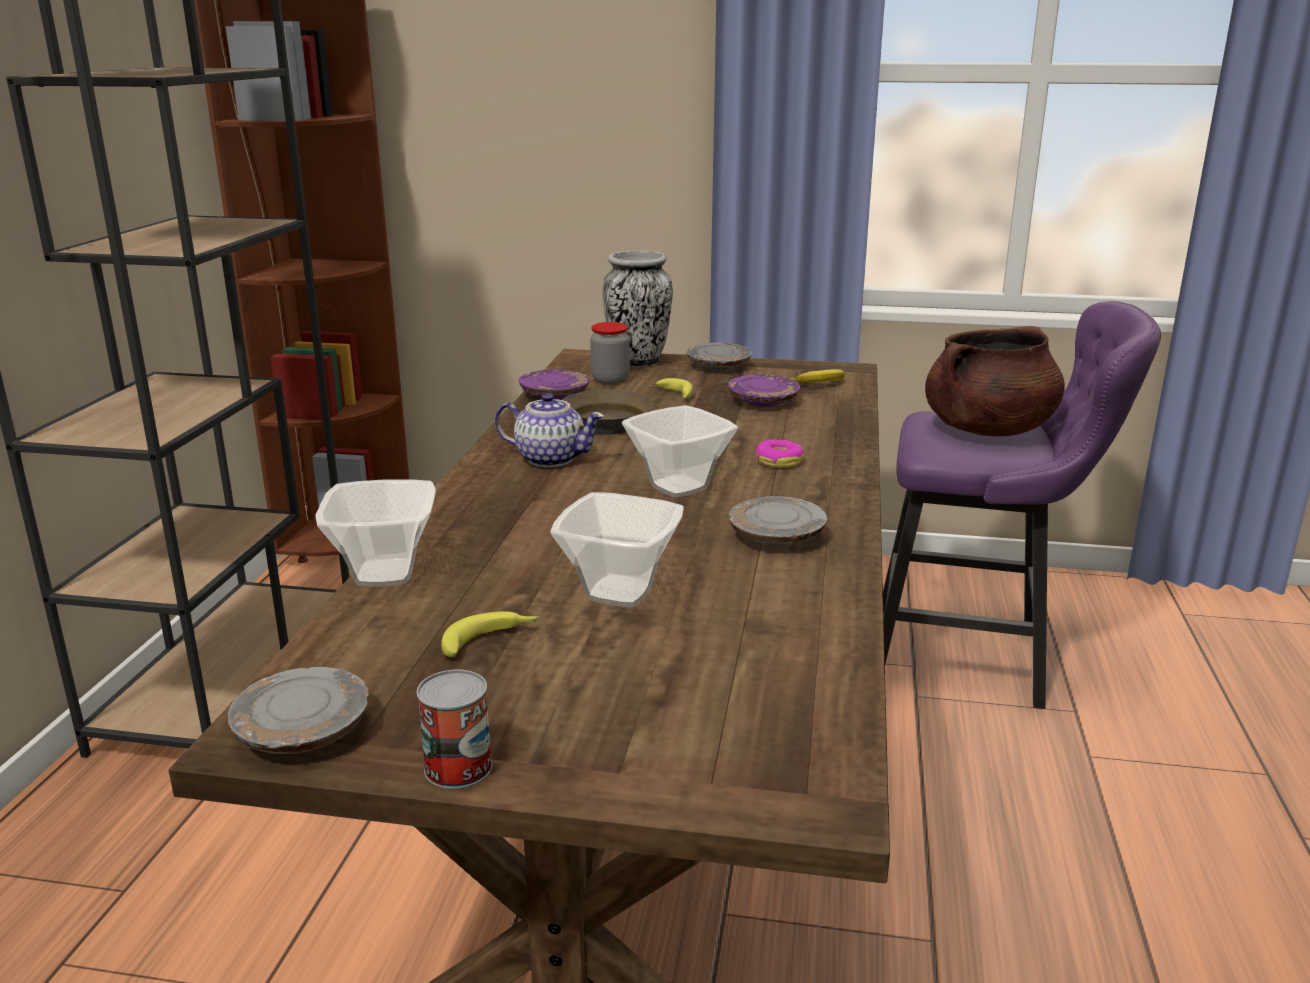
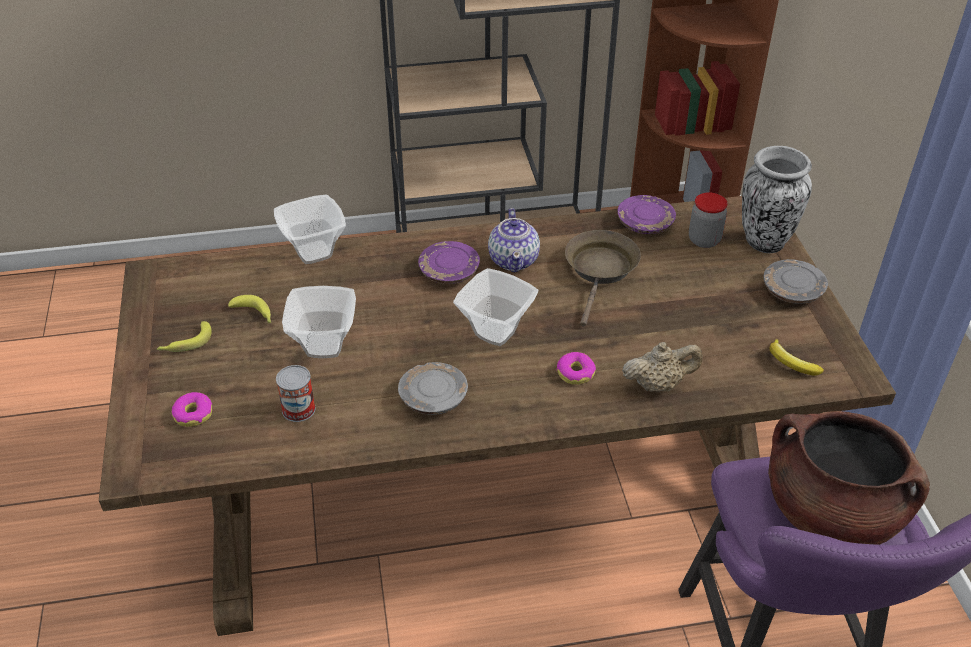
camera: 70 degrees right, 20 degrees up
(303, 730) = (159, 286): grey plate -> none
(458, 767) = (140, 341): can -> can (298, 409)
(677, 396) = (691, 285): banana -> banana (185, 343)
(706, 723) = (193, 414): none -> donut
(763, 401) = (714, 337): purple plate -> purple plate (449, 271)
(820, 432) = (658, 384): none -> beige teapot

